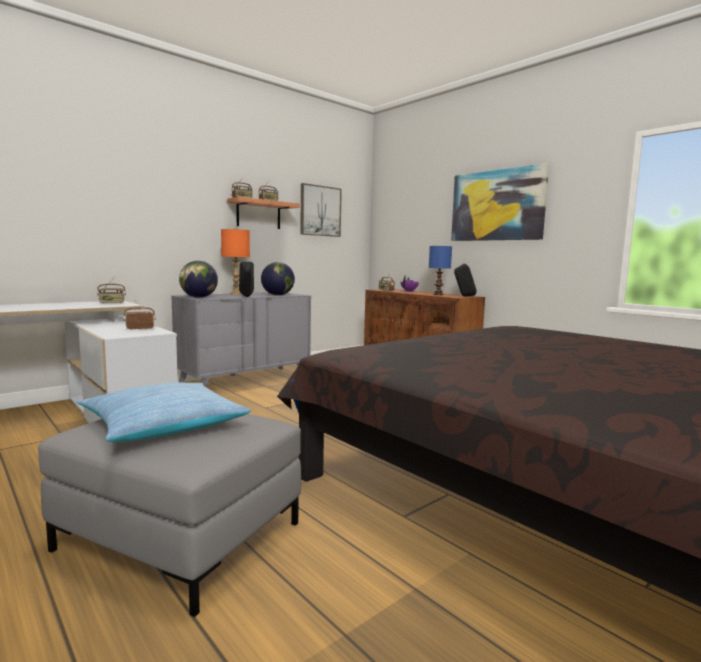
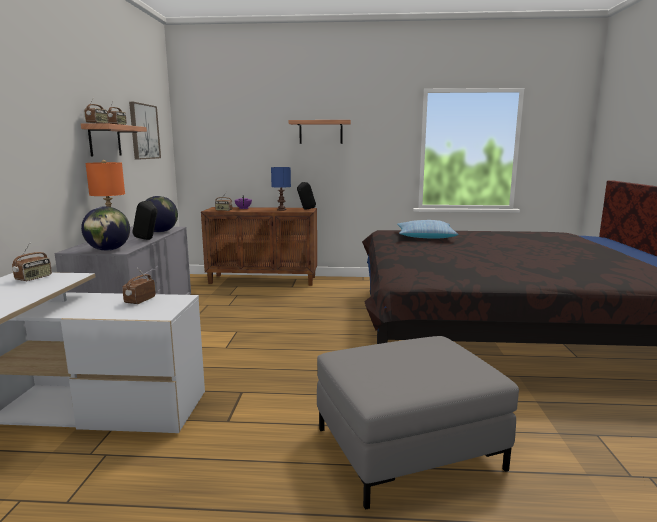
camera: 45 degrees left, 5 degrees up
(163, 424) = (401, 366): pillow -> pillow (425, 237)
(497, 205) = (320, 132): picture -> shelf

